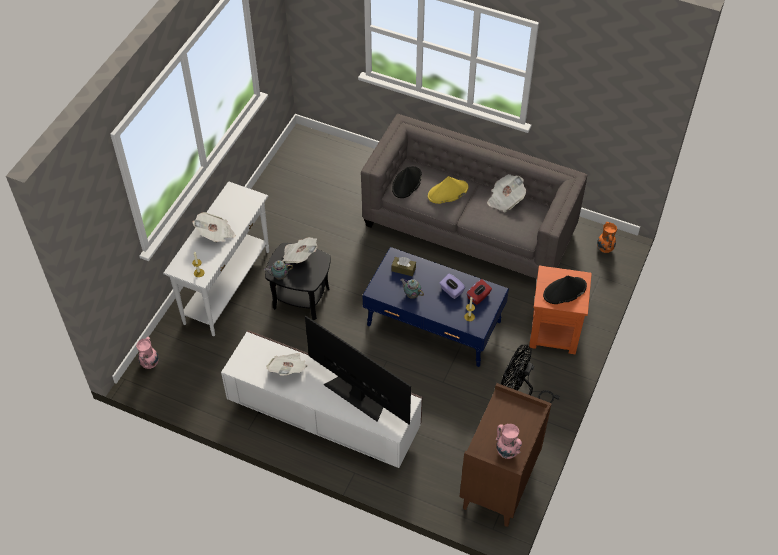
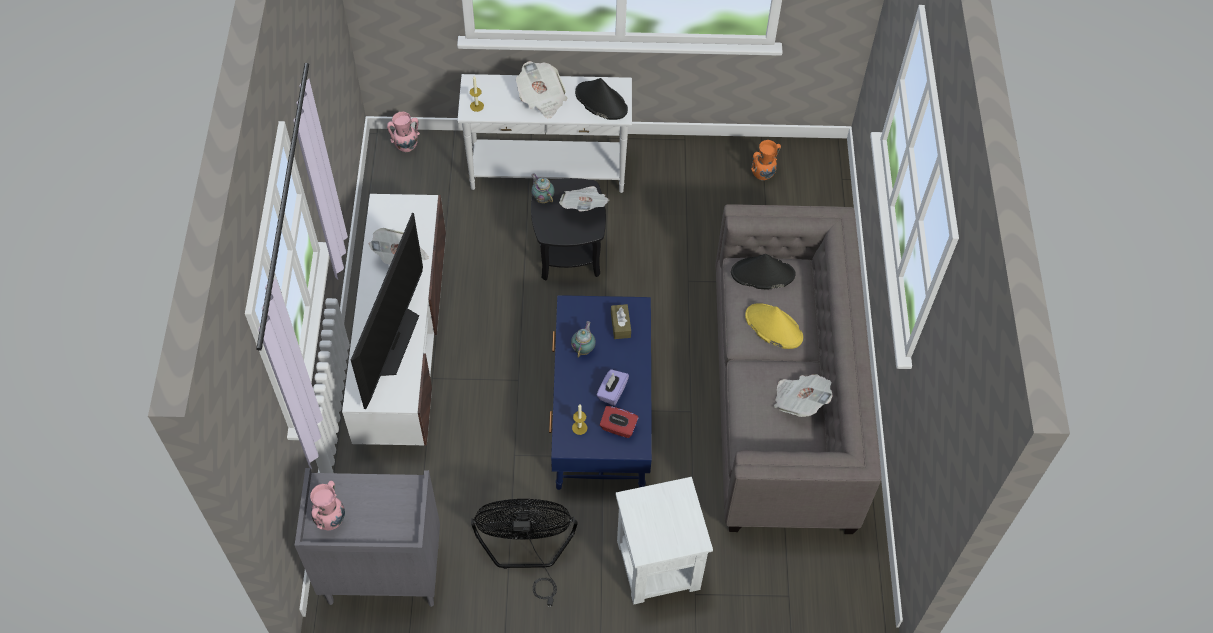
camera: 65 degrees right, 5 degrees up
(498, 486) = (383, 574): brown cabinet -> grey cabinet
(553, 332) = (657, 564): orange side table -> white side table
(564, 291) = (661, 523): black hat -> black hat (601, 101)
(605, 249) = (844, 588): orange vase -> orange vase (763, 175)

